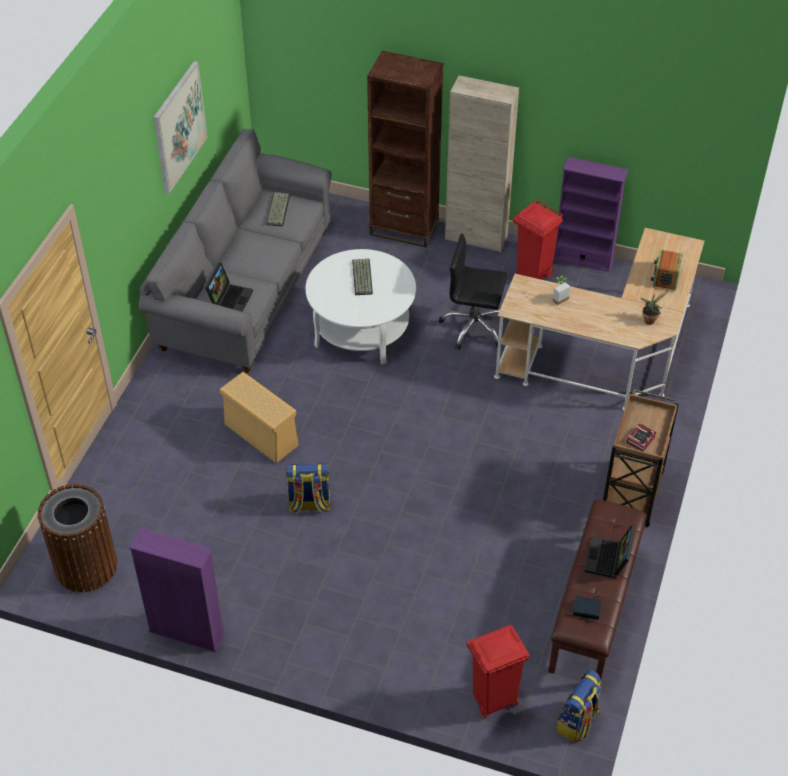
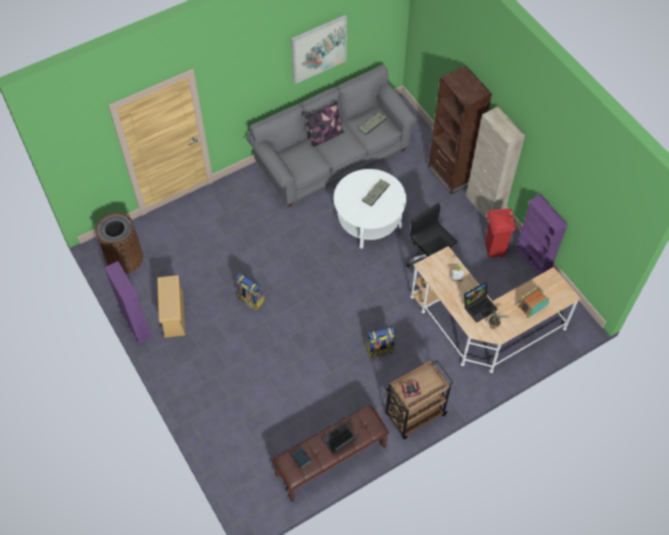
camera: 40 degrees right, 10 degrees up
(229, 298) = (298, 161): laptop -> laptop (479, 306)
(233, 255) = (325, 136): none -> pillow
(260, 434) = (263, 245): beige storage box -> beige storage box (173, 314)
(493, 701) = (235, 467): red trash can -> none
(577, 722) = (263, 510): backpack -> backpack (380, 349)

